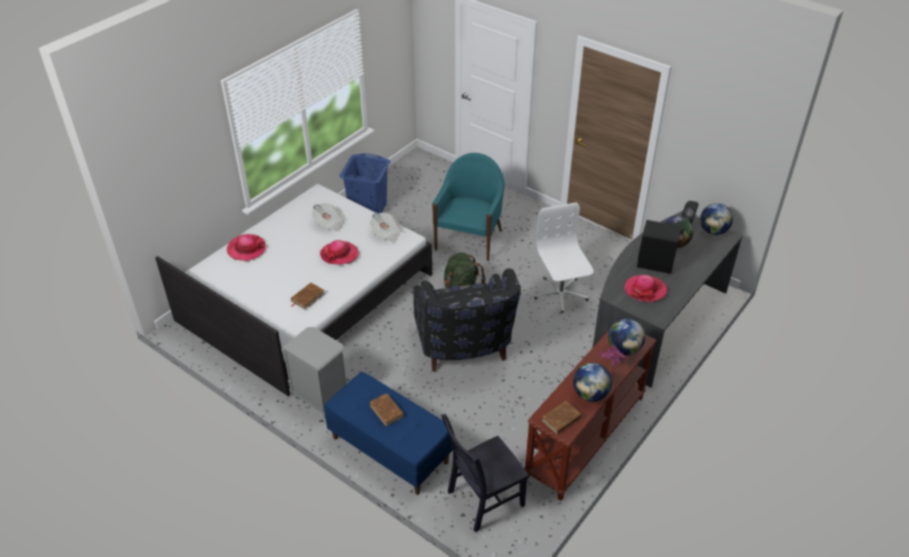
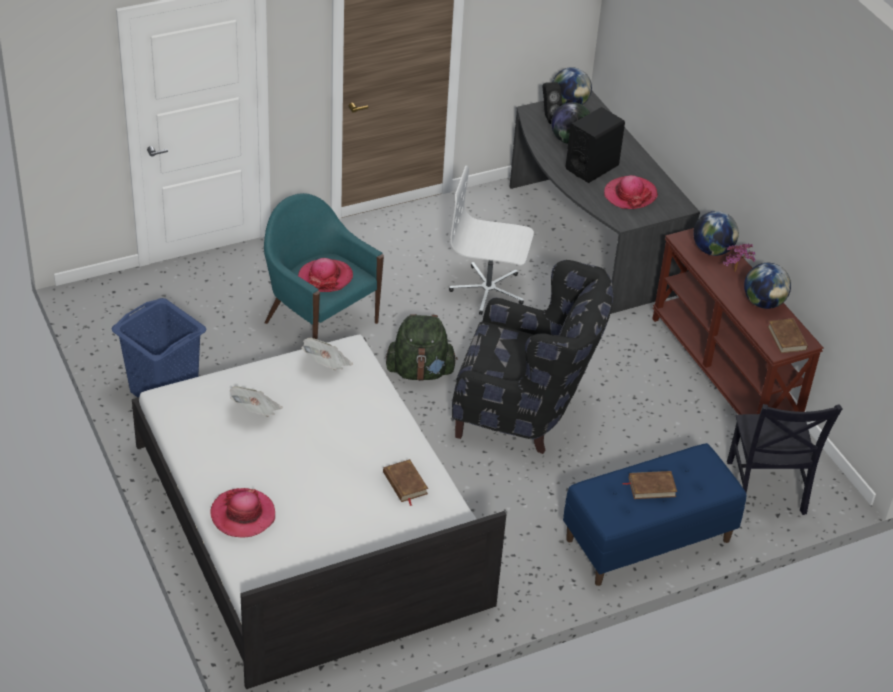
camera: 65 degrees left, 0 degrees up
(321, 398) = (521, 574): grey nightstand -> none
(339, 254) = (335, 424): hat -> hat (325, 278)

